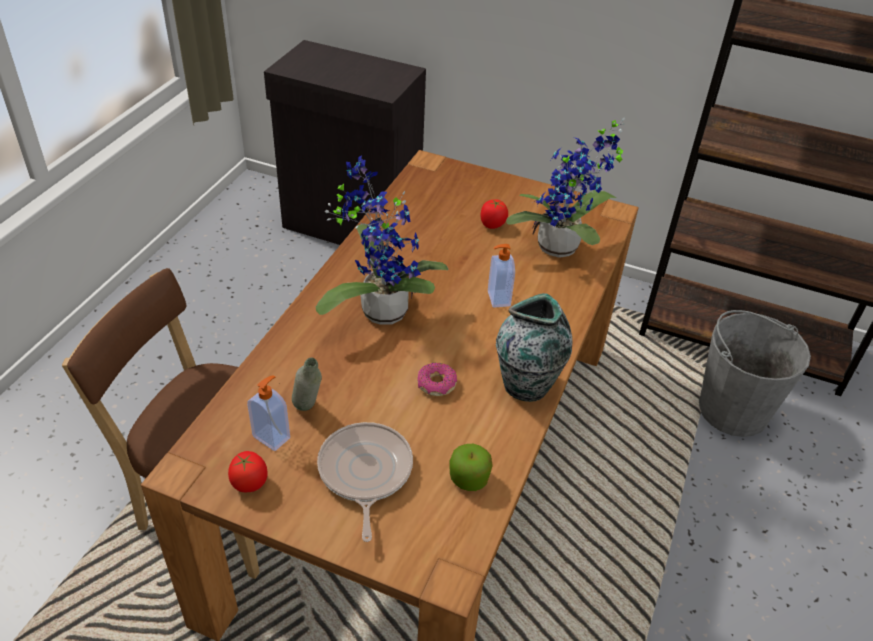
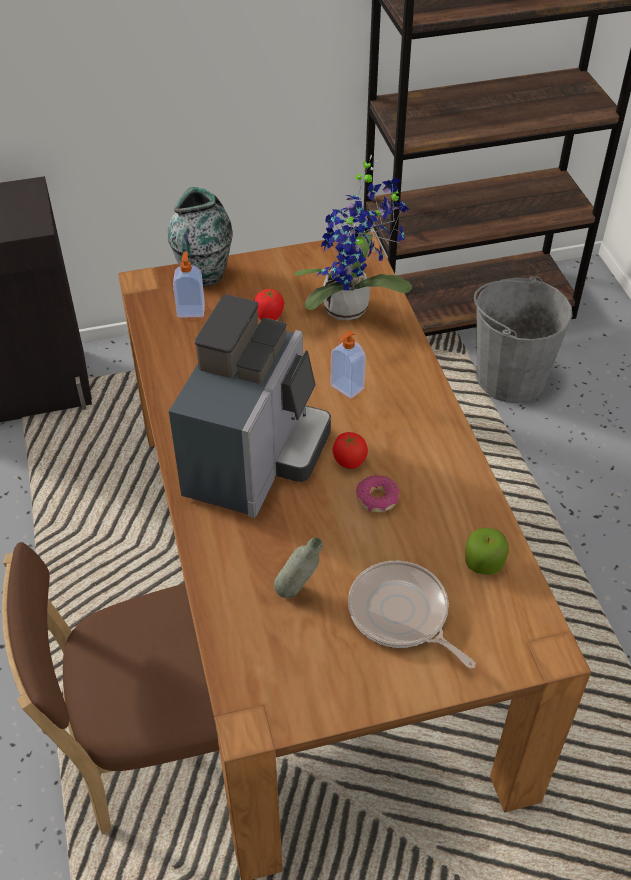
camera: 35 degrees left, 5 degrees up
(249, 483) = (318, 690): tomato -> tomato (349, 461)
(272, 436) = (291, 637): soap dispenser -> soap dispenser (191, 310)
(380, 308) = (255, 458): potted plant -> coffee machine
(527, 385) = (448, 453): vase -> vase (204, 274)

